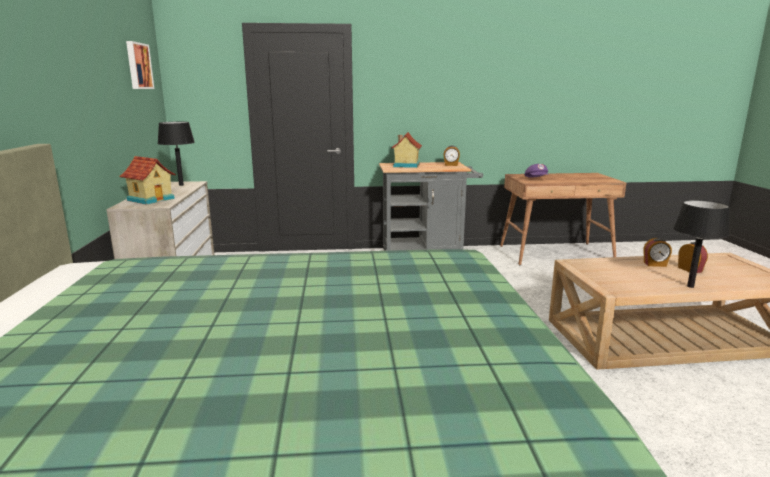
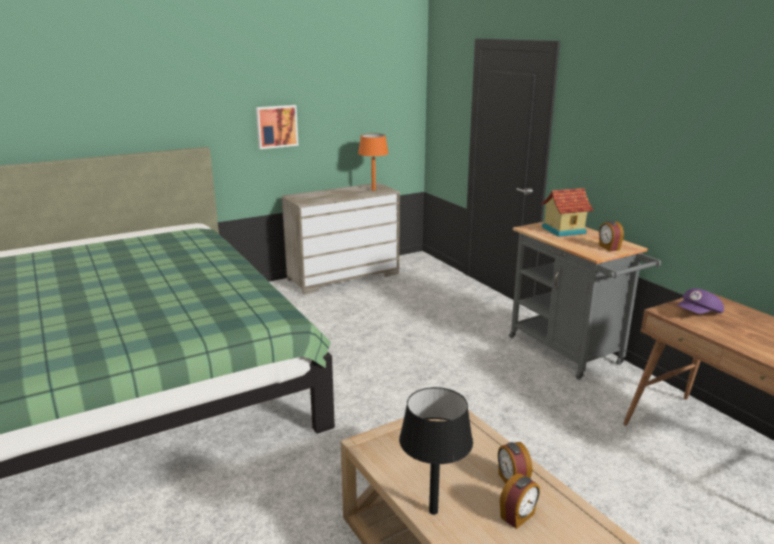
camera: 65 degrees right, 5 degrees up
(138, 66) = (376, 82): picture -> picture (276, 126)
(152, 199) = (318, 196): toy house -> none
(181, 185) = (373, 190): black table lamp -> orange table lamp

